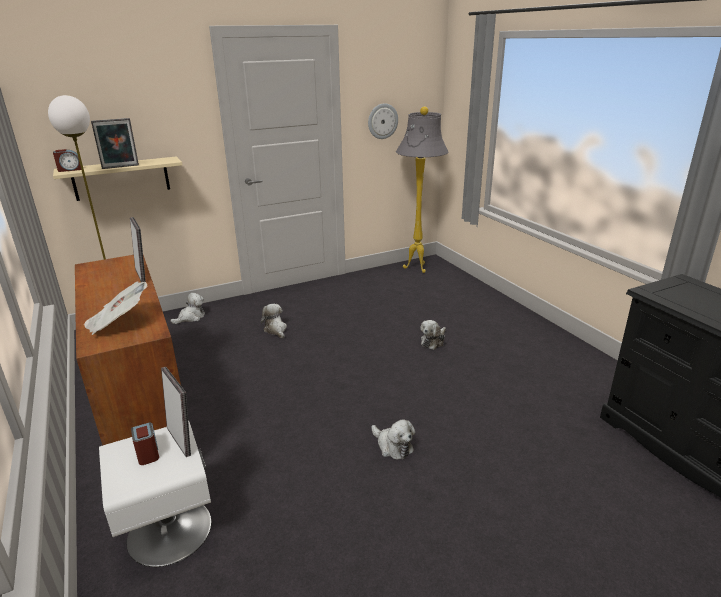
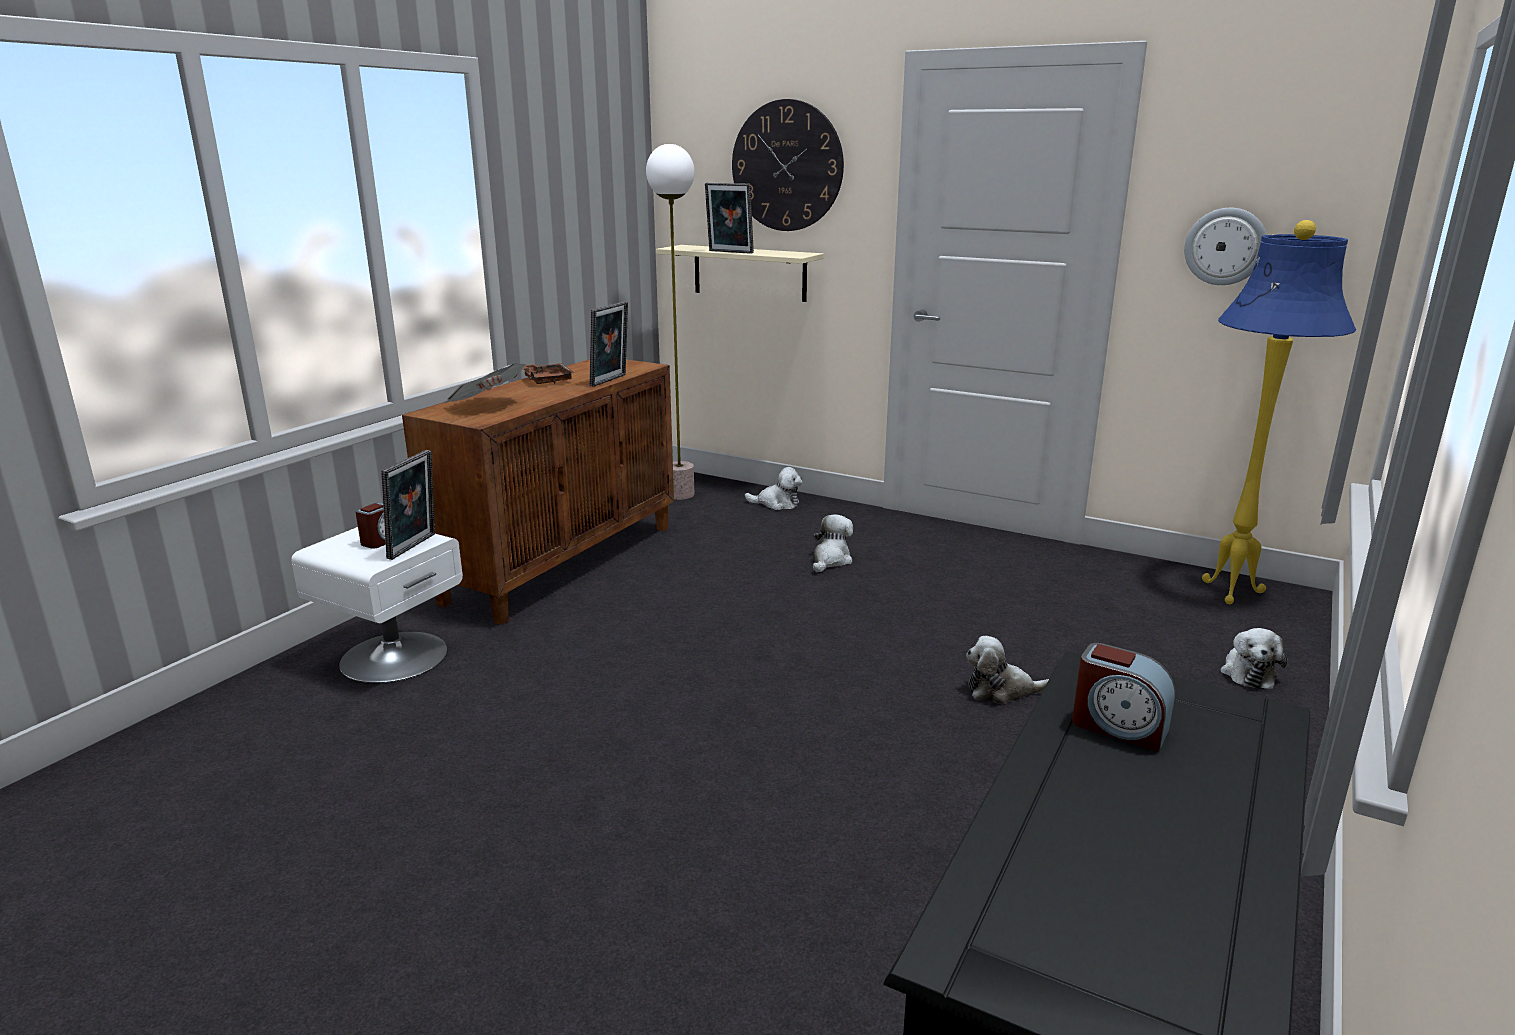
camera: 55 degrees right, 5 degrees down
(70, 169) = (685, 247): alarm clock -> alarm clock (1118, 727)
(99, 292) = (547, 380): none -> brown tray
(137, 102) = (787, 166): none -> wall clock
(393, 446) = (667, 747): plush toy -> plush toy (1248, 672)
(418, 268) = (1232, 594): grey floor lamp -> blue floor lamp

